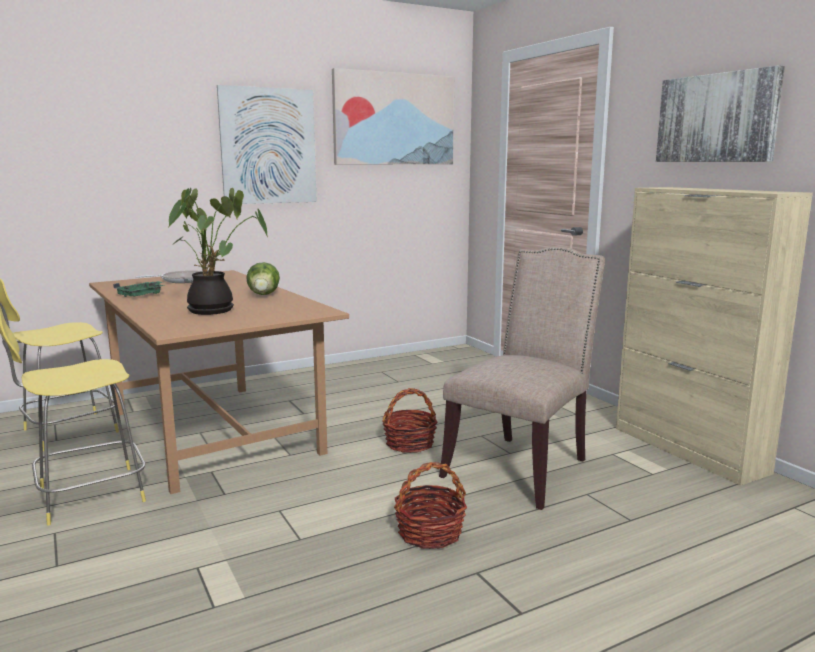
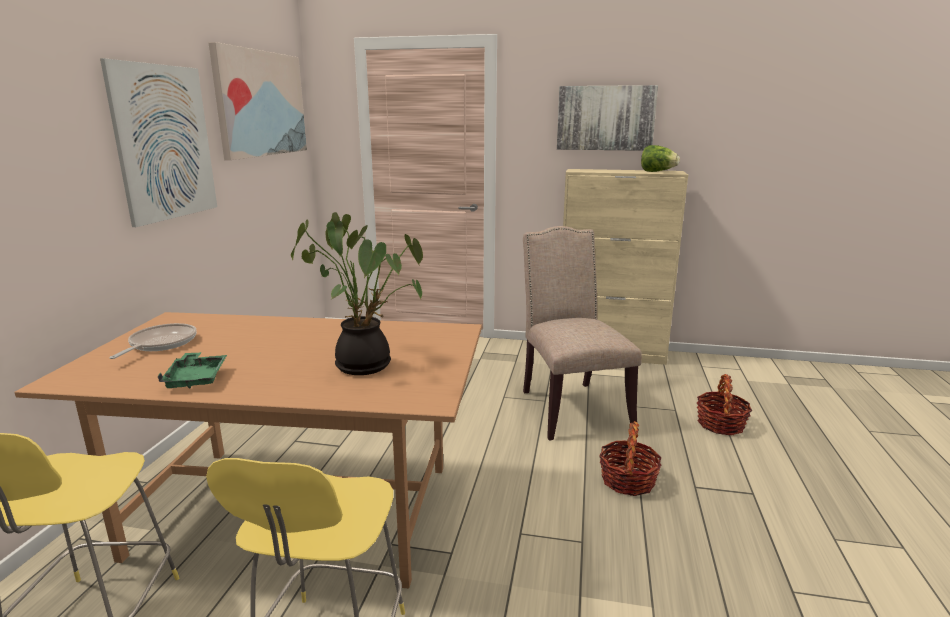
camera: 50 degrees left, 5 degrees up
(263, 295) = (340, 331): lettuce -> lettuce (657, 171)
(410, 443) = (477, 427): basket -> basket (720, 424)

